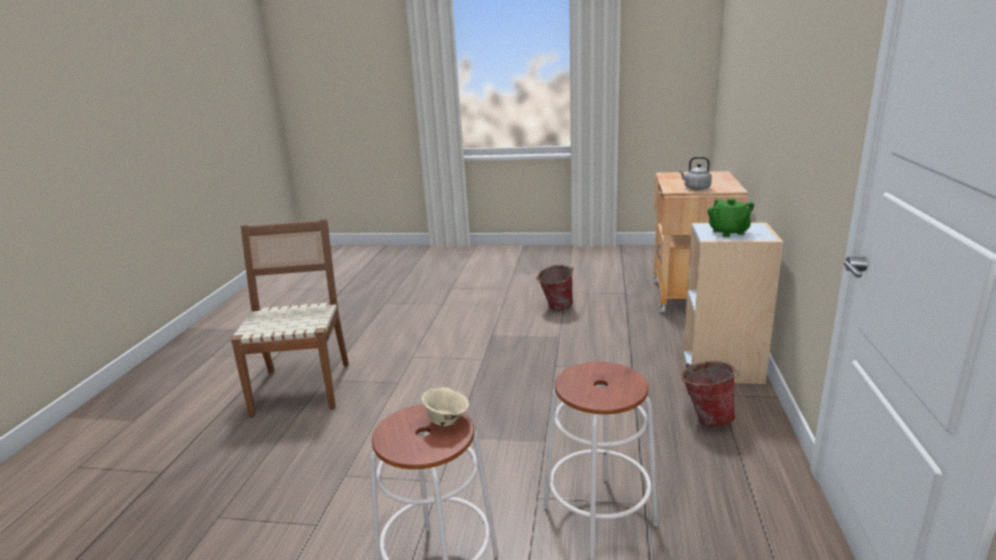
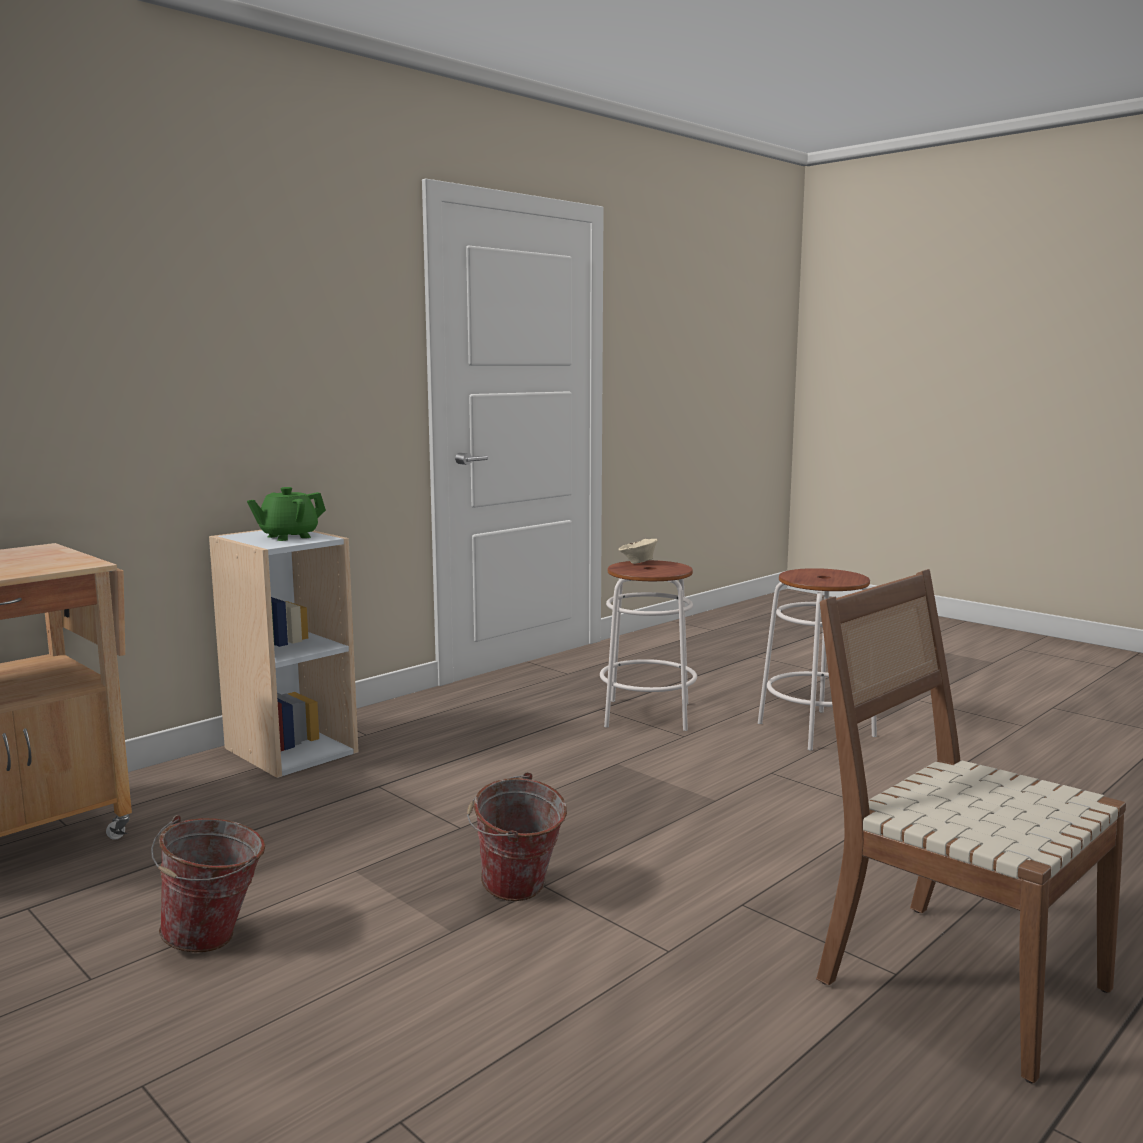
camera: 145 degrees left, 10 degrees down
(303, 386) = (951, 978): chair -> chair turned 105 degrees clockwise
(446, 420) = (799, 576): beige bowl -> beige bowl (638, 563)
(695, 188) = (50, 559): grey kettle -> none
(706, 418) = (428, 727): bucket -> bucket (517, 894)
(728, 232) = (288, 537): green teapot -> green teapot turned 150 degrees counterclockwise

